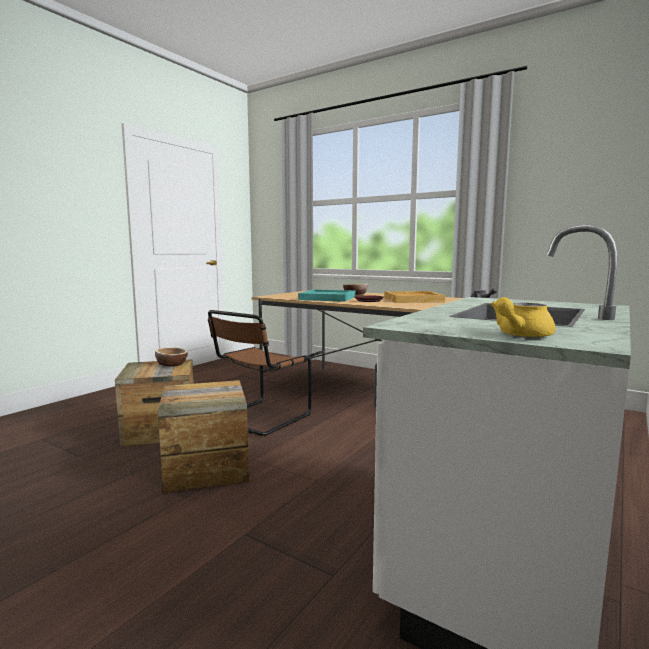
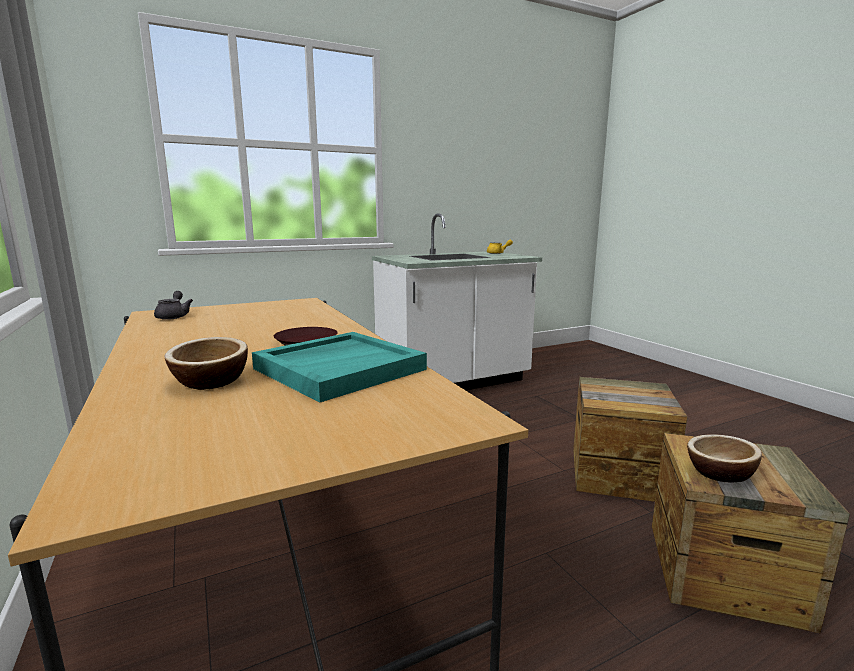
camera: 150 degrees left, 5 degrees up
(259, 418) = (537, 546): brown chair -> none
(413, 299) = (226, 334): beige tray -> none

